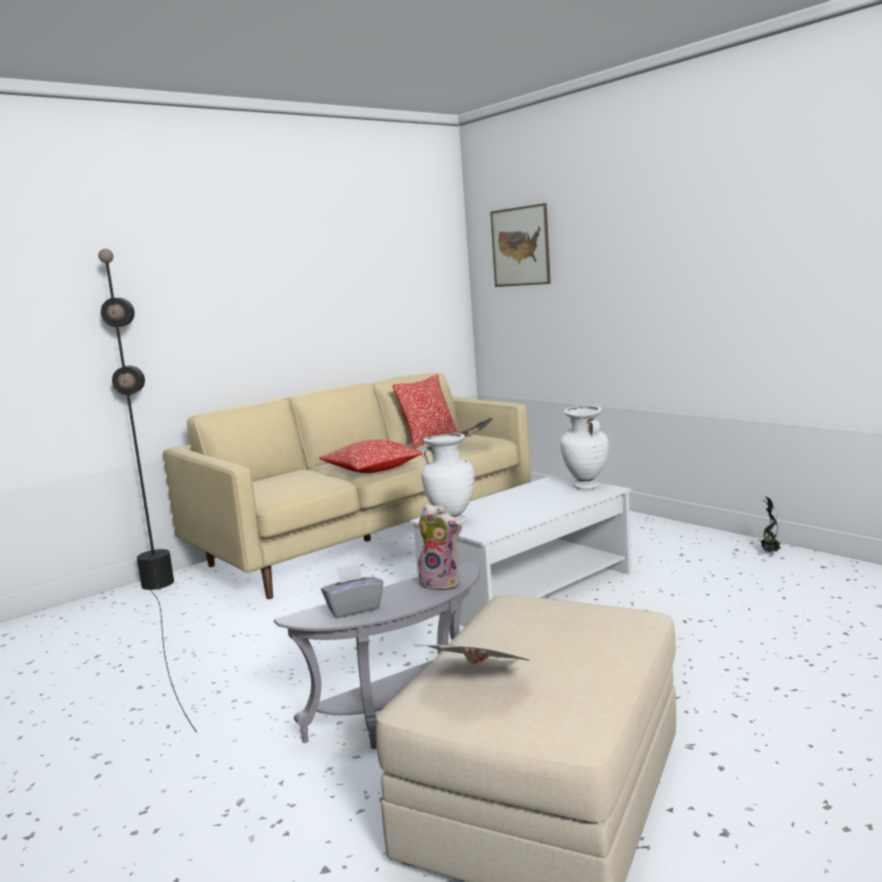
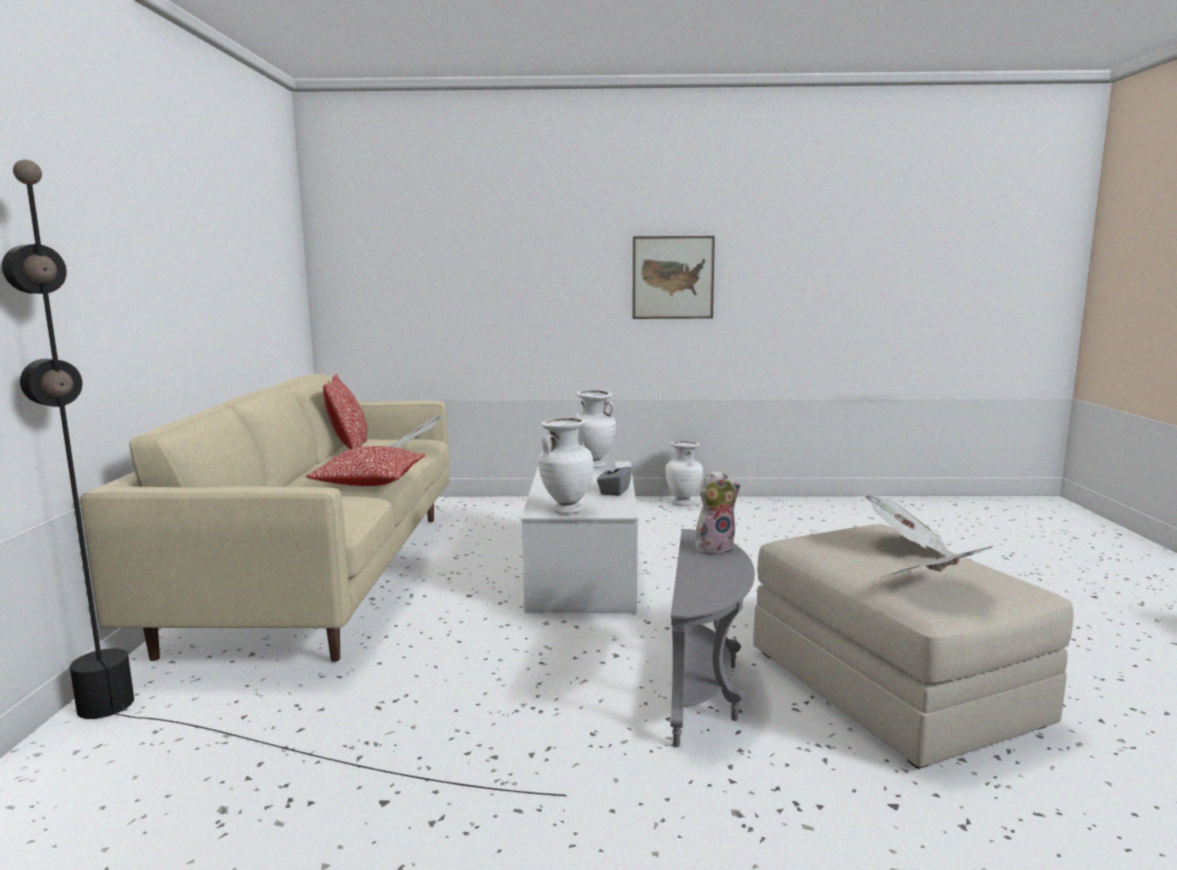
camera: 50 degrees left, 0 degrees up
(354, 609) = (709, 584): grey tissue box -> grey tissue box (614, 491)
(520, 246) = (389, 237): picture -> picture (673, 277)
(586, 641) = (907, 547): none -> newspaper
(769, 552) = (683, 503): potted plant -> white vase

